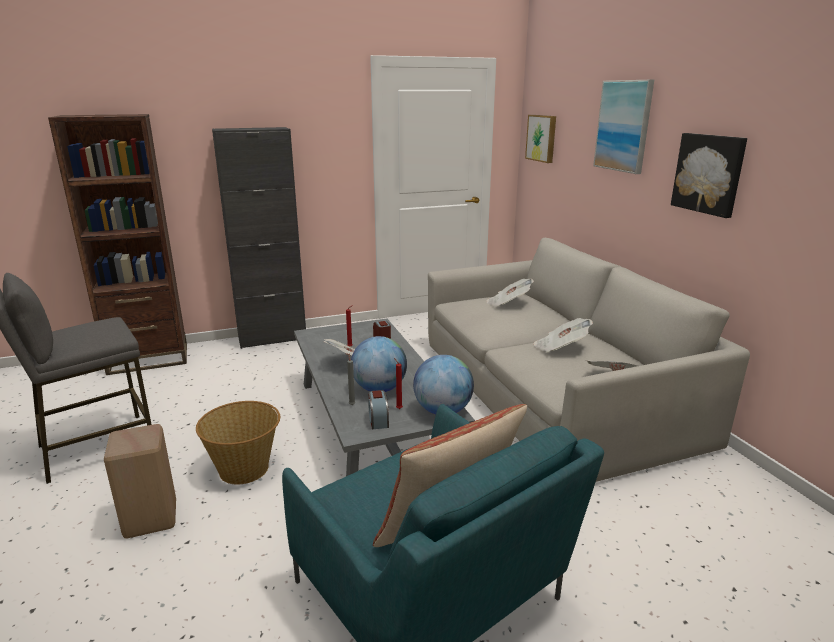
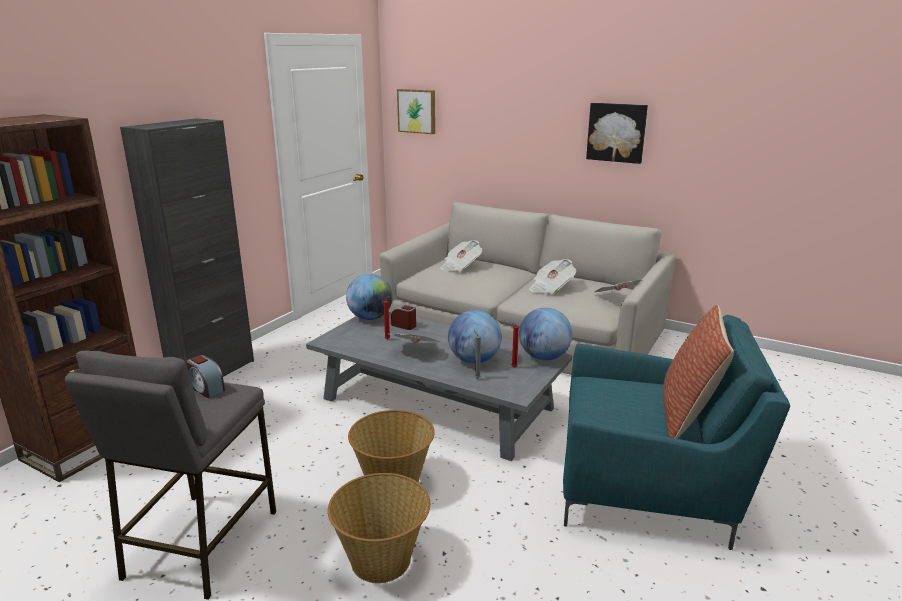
camera: 40 degrees left, 0 degrees up
(149, 520) = (382, 560): beige stool -> basket
(370, 326) = (370, 318): none -> globe
(378, 420) = (515, 380): alarm clock -> alarm clock (206, 389)
(623, 126) = (523, 98): picture -> none

